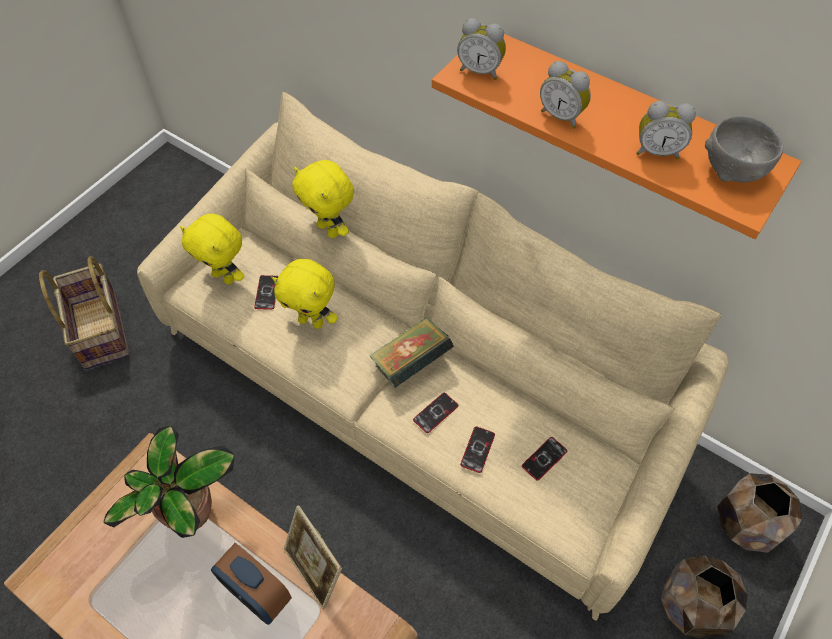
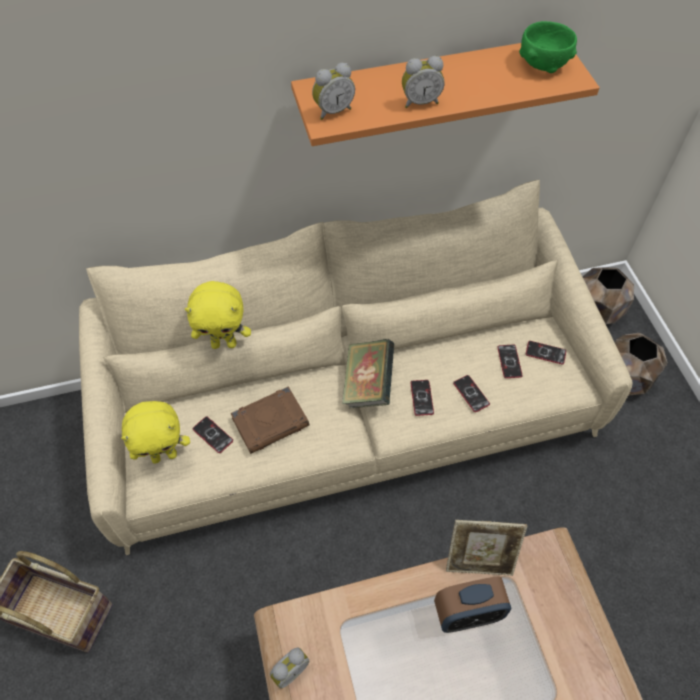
camera: 50 degrees left, 0 degrees up
(190, 515) = (363, 623): potted plant -> none
(312, 321) = (271, 422): yellow plush toy -> brown book
(586, 484) = (545, 353): none -> phone
(657, 151) = (495, 83): alarm clock -> alarm clock (289, 670)
(733, 169) = (542, 64): grey bowl -> green bowl

